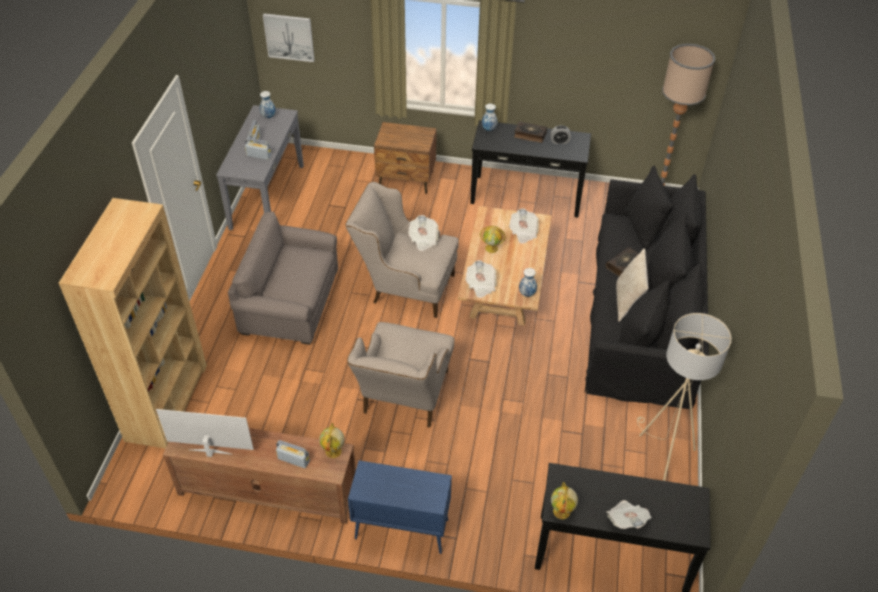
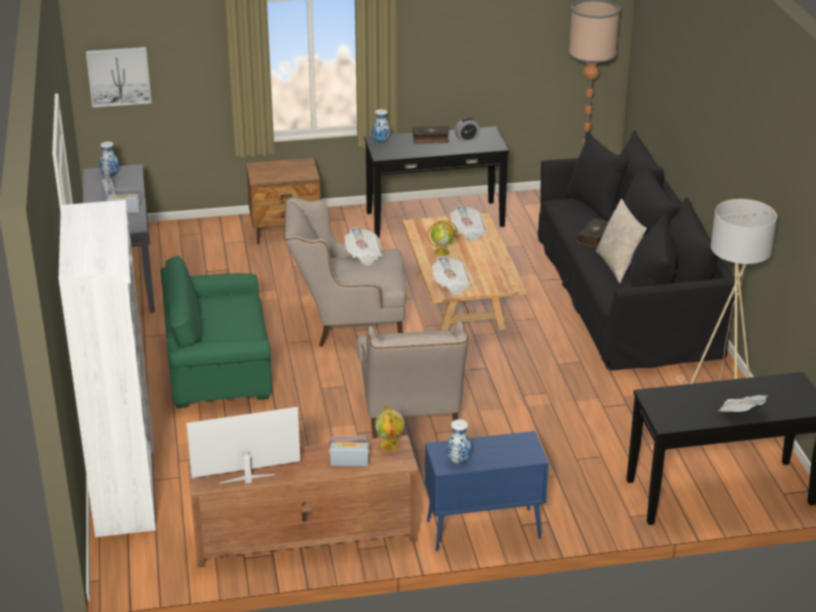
camera: 20 degrees left, 15 degrees down
(167, 402) = (125, 489): brown bookcase -> white bookcase
(290, 302) = (218, 367): grey armchair -> green armchair
(526, 293) = (506, 281): vase -> vase (458, 461)
(562, 512) = (673, 423): globe -> none

